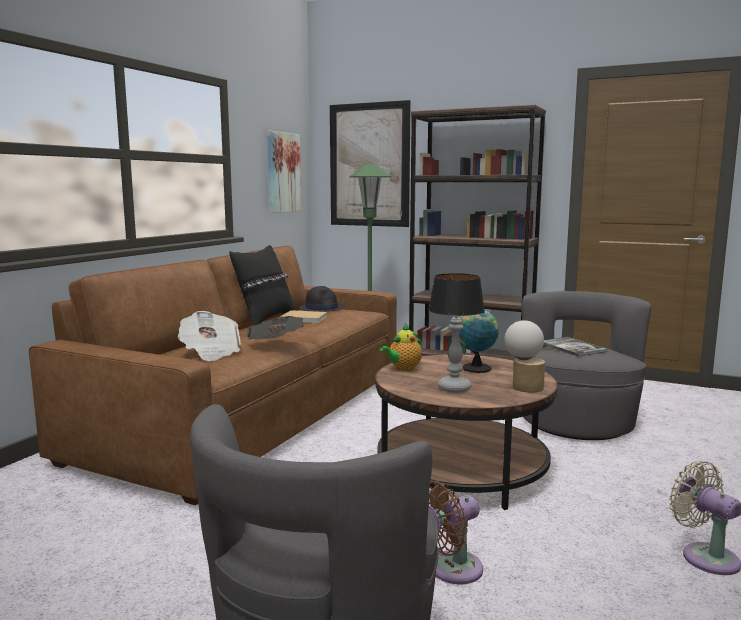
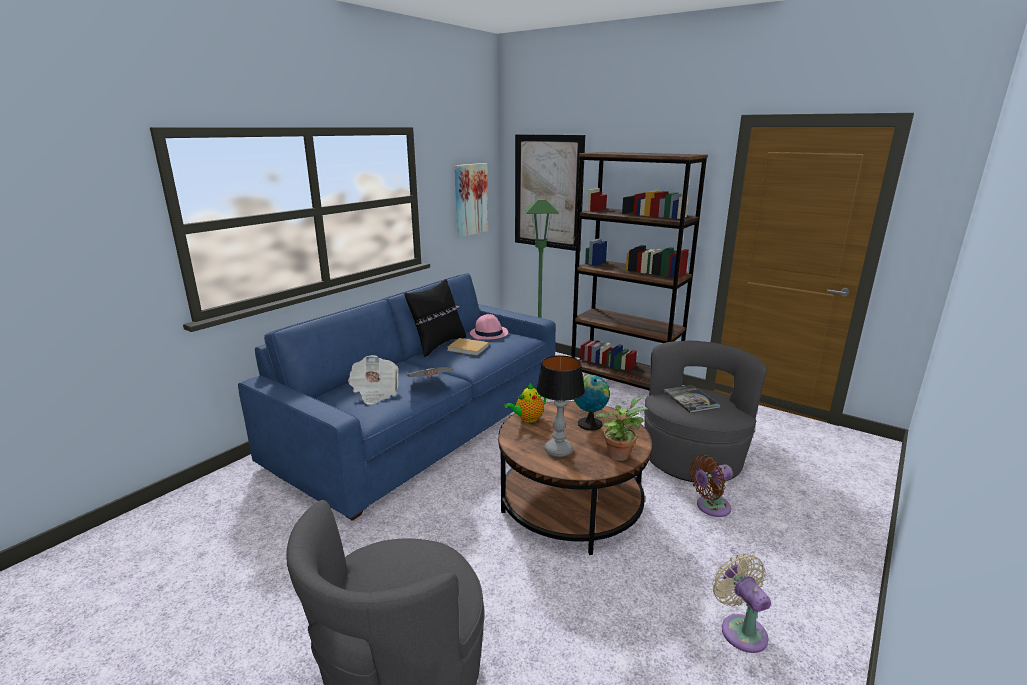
camera: 10 degrees right, 10 degrees up
(252, 414) = (423, 424): brown sofa -> blue sofa
(321, 308) = (489, 333): black hat -> pink hat
(451, 570) = (522, 614): brown fan -> brown fan (710, 507)
(523, 386) = (619, 453): table lamp -> potted plant

